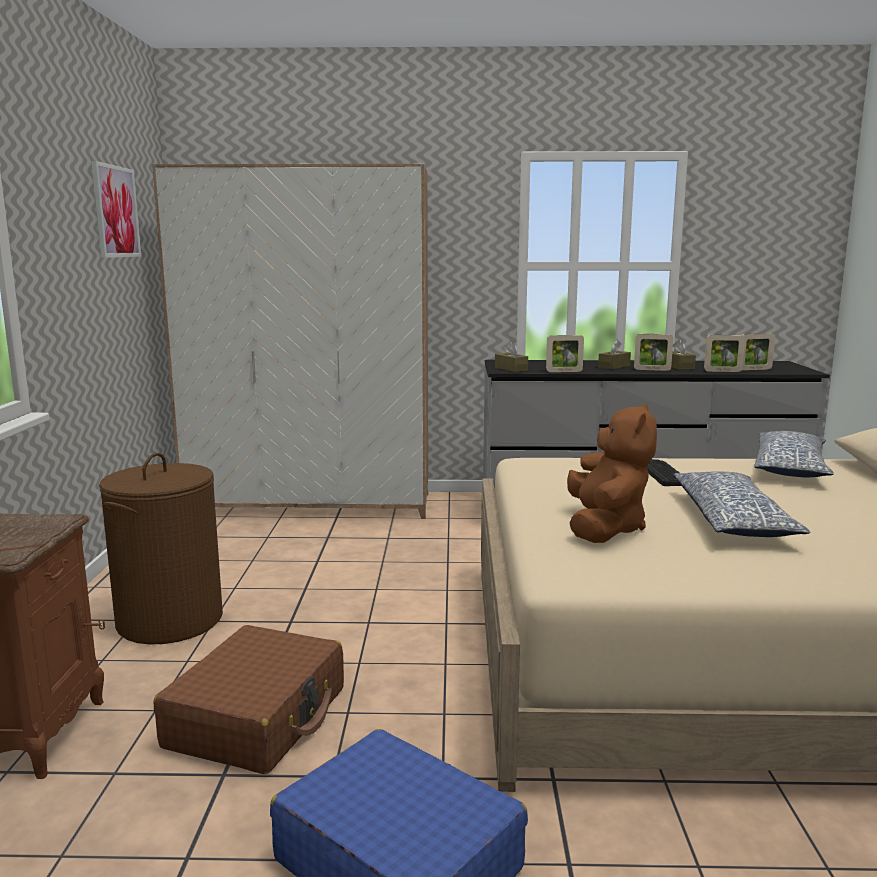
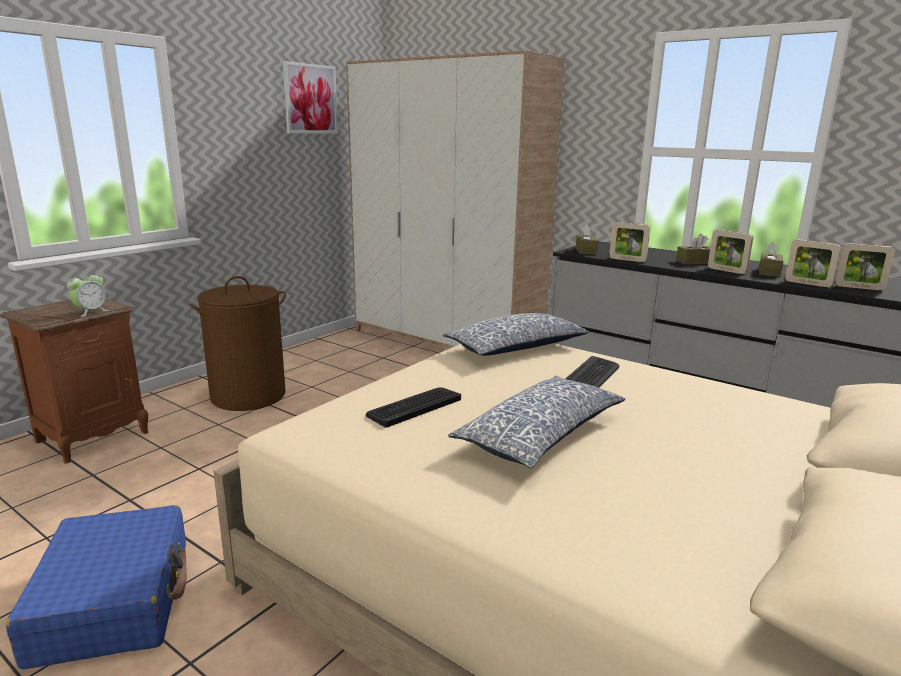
camera: 35 degrees right, 5 degrees up
(46, 531) = (91, 312): none -> alarm clock
(258, 717) = (195, 474): brown suitcase -> none
(604, 528) = (414, 407): brown plush toy -> keyboard
(790, 468) = (750, 405): pillow -> pillow (517, 348)

